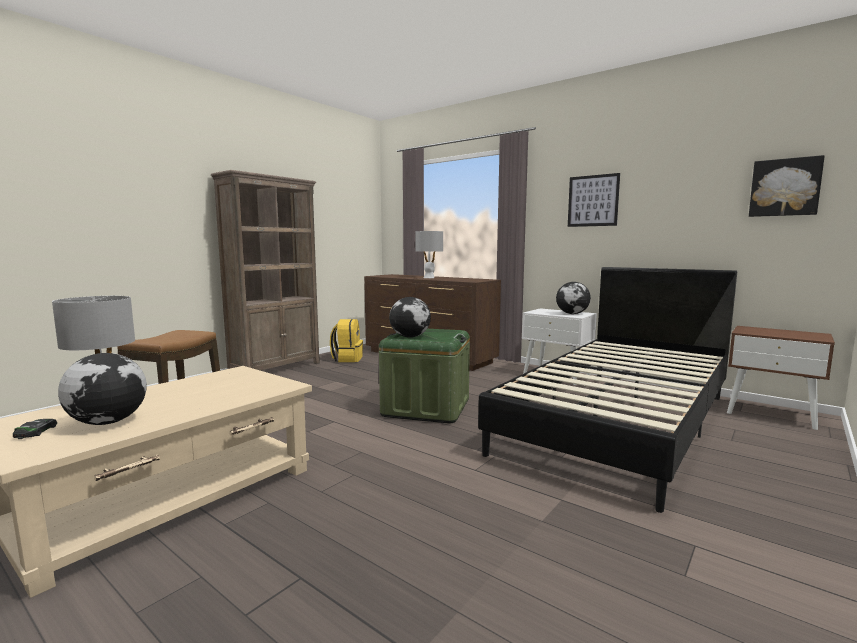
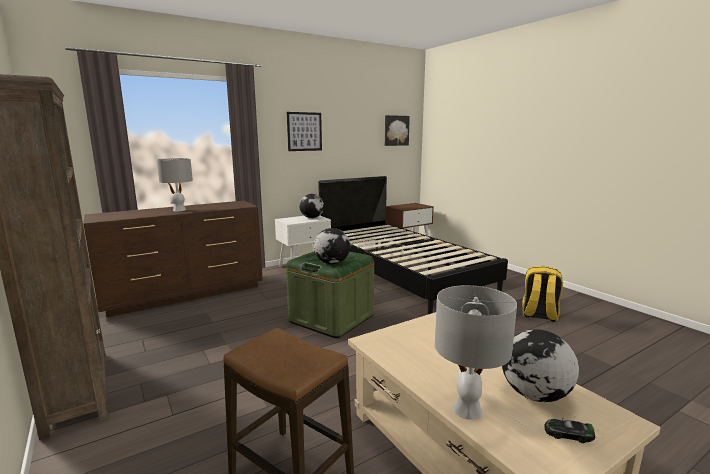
camera: 70 degrees left, 5 degrees up
(347, 359) = (117, 334): yellow backpack -> yellow backpack (539, 315)

